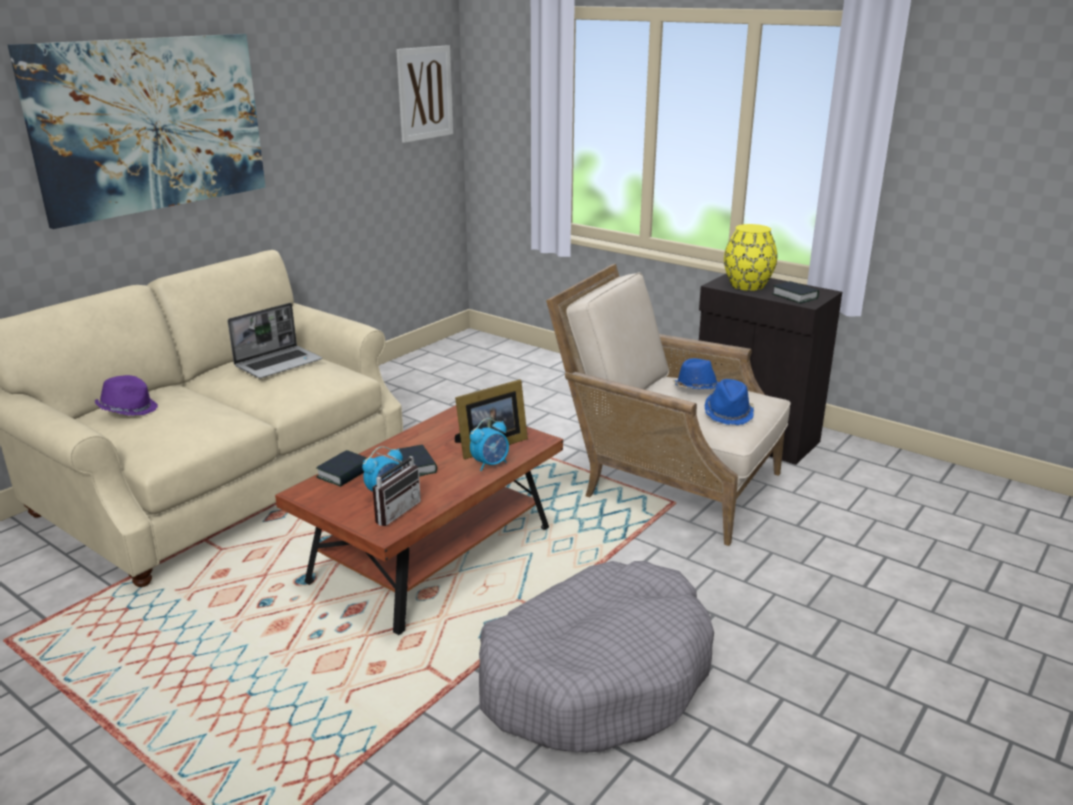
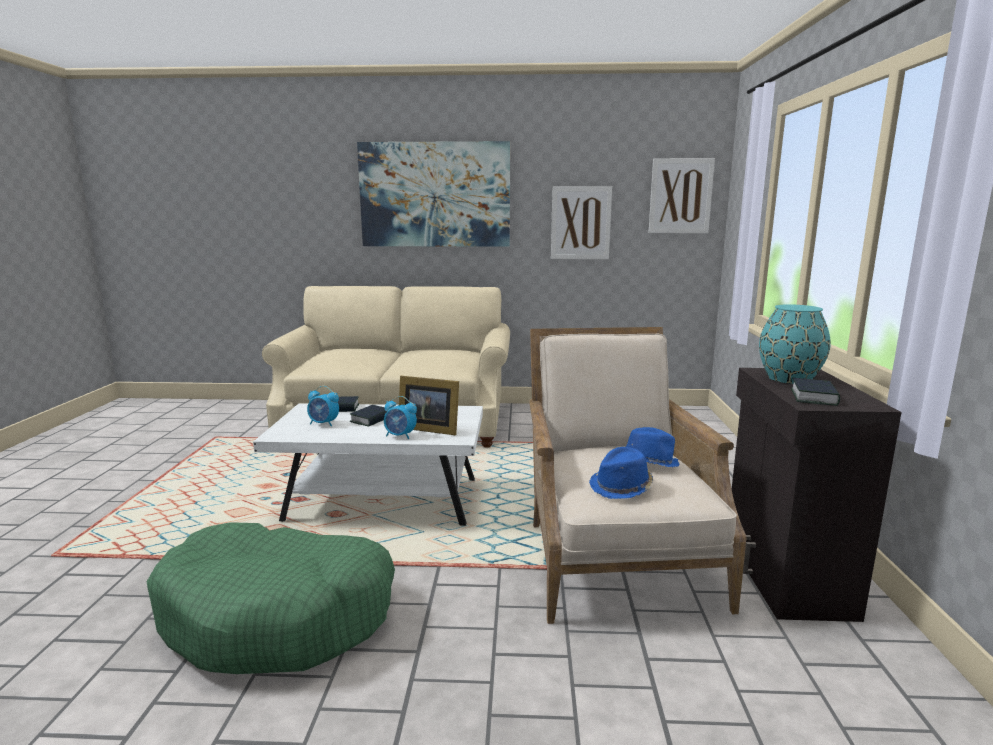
camera: 55 degrees right, 10 degrees down
(128, 409) = (338, 349): purple hat -> none
(279, 363) = (438, 353): laptop -> none
(336, 141) = (580, 223): none -> picture
(393, 511) = (304, 430): radio -> none
(433, 557) = (383, 501): brown coffee table -> white coffee table
(596, 676) = (279, 615): grey dog bed -> green dog bed
(748, 285) = (790, 379): yellow vase -> turquoise vase

